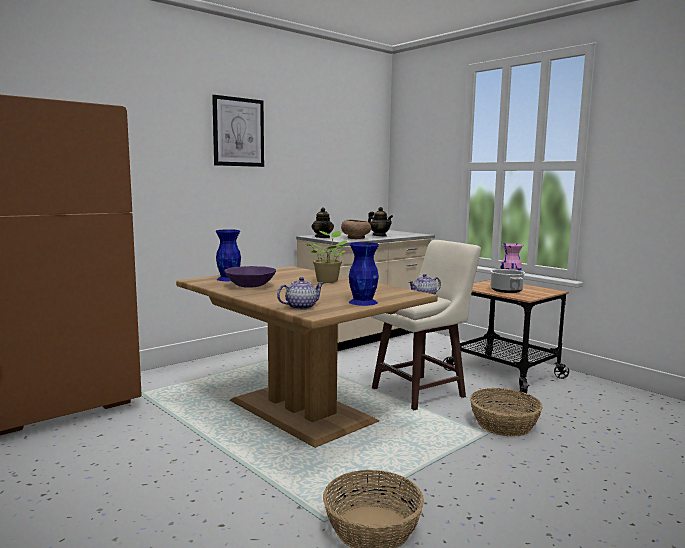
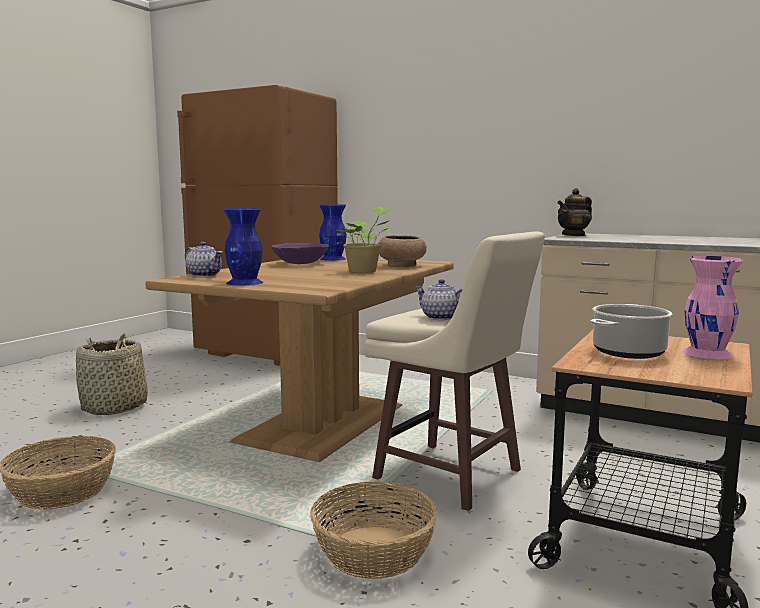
camera: 70 degrees right, 0 degrees up
(141, 503) = (115, 407): none -> basket
(238, 132) = (490, 92): picture -> none
(356, 238) = (608, 238): brown bowl -> brown bowl (402, 266)
(379, 236) = (670, 240): teapot -> none

